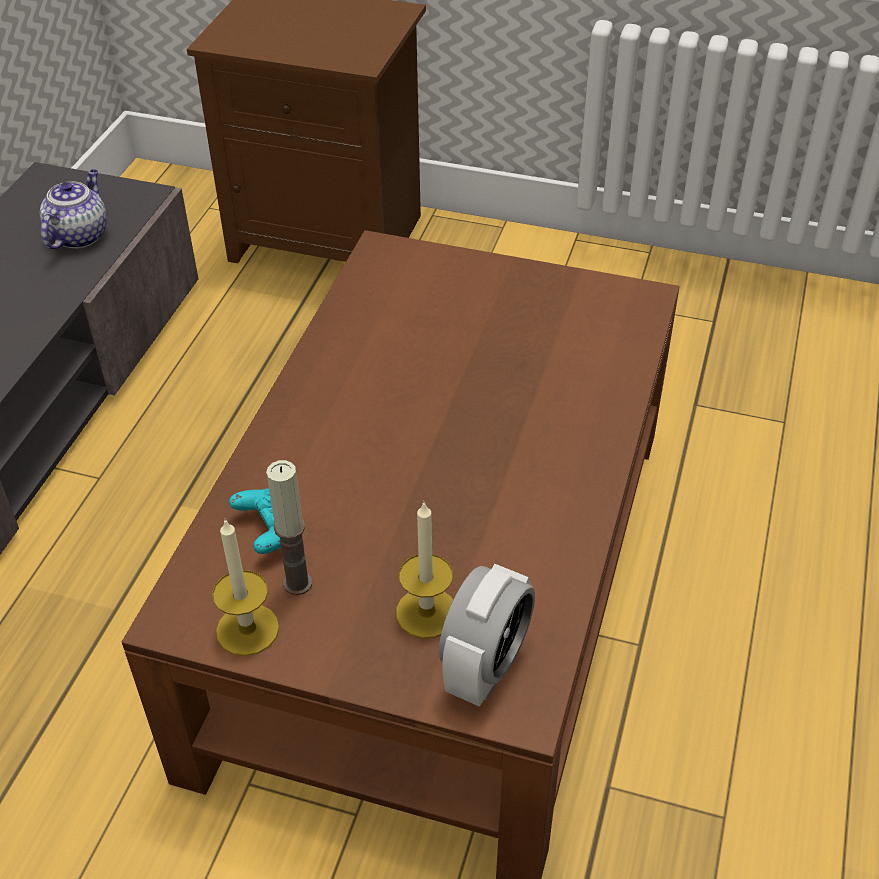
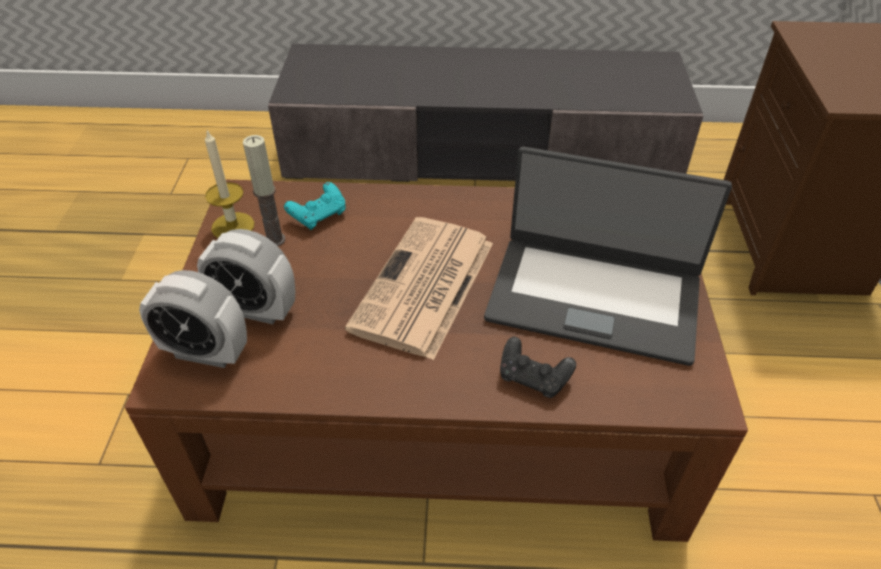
camera: 75 degrees right, 0 degrees up
(79, 235) = (616, 89): teapot -> none
(426, 612) = (255, 310): candle -> alarm clock
(442, 452) = (424, 287): none -> newspaper
(500, 328) = (594, 296): none -> laptop
(595, 396) = (533, 378): none -> black game controller

